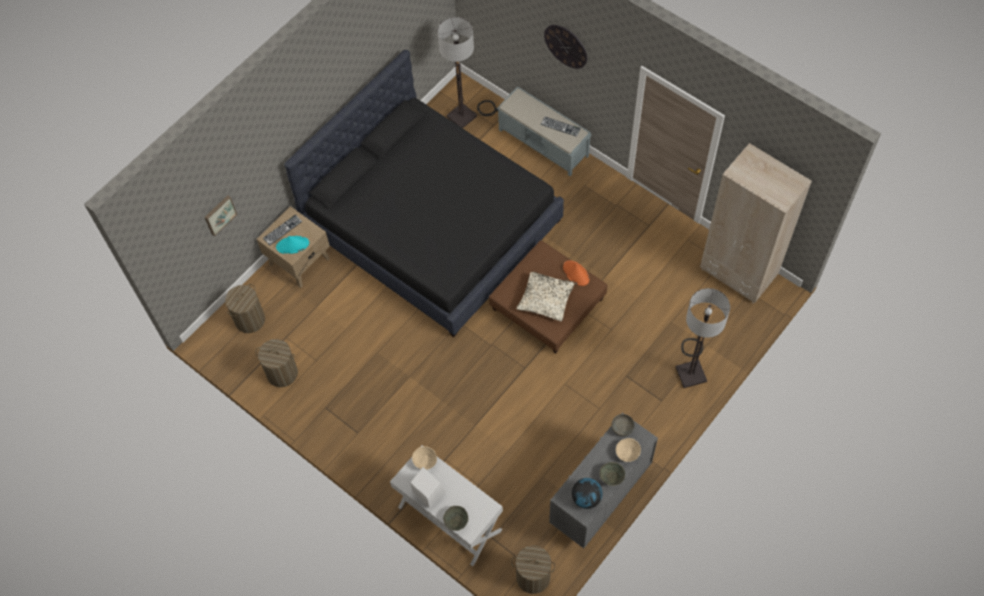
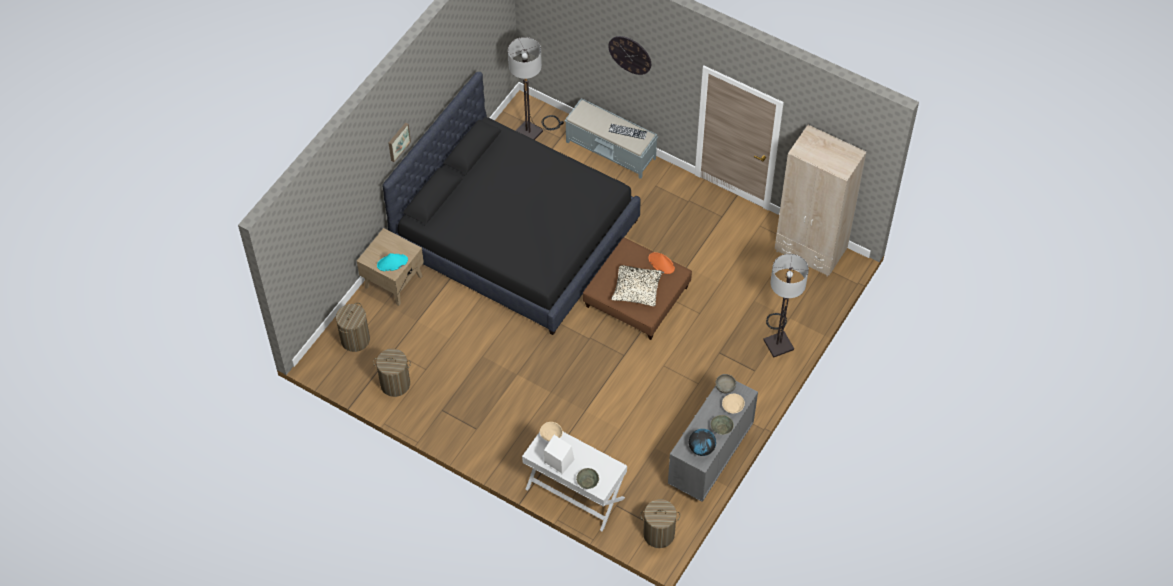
camera: 10 degrees left, 5 degrees down
(219, 214) = (331, 235): picture -> picture (398, 141)
(282, 230) = (380, 250): keyboard -> none

